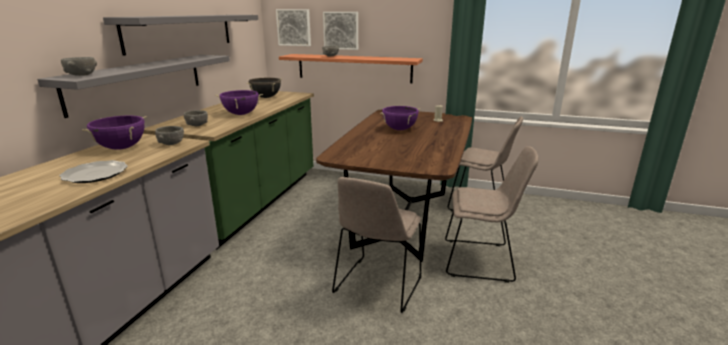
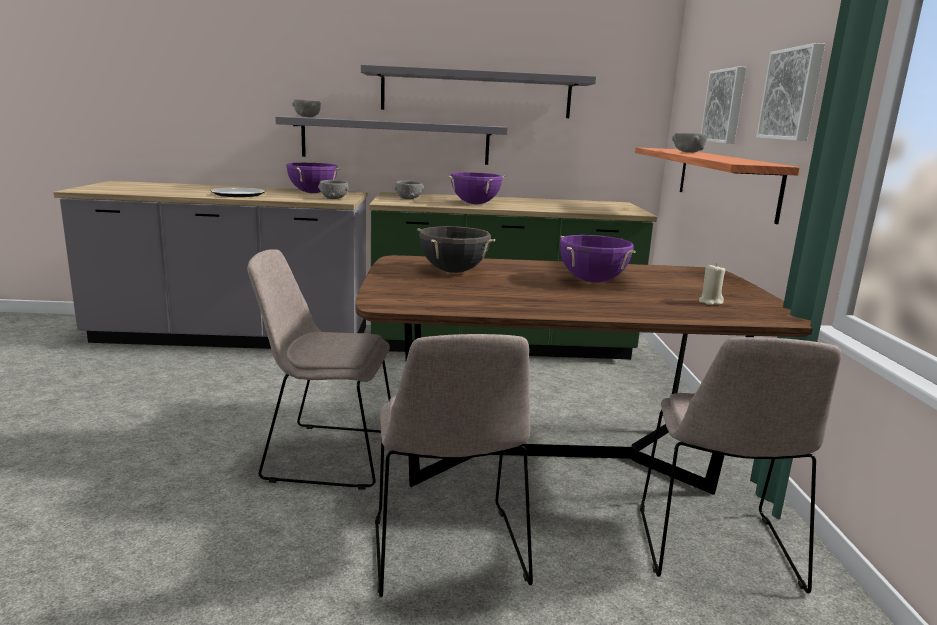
camera: 70 degrees right, 5 degrees down
(266, 97) = (582, 205): black cooking pot -> black cooking pot (453, 271)
(294, 27) = (690, 103): picture -> picture (793, 94)

